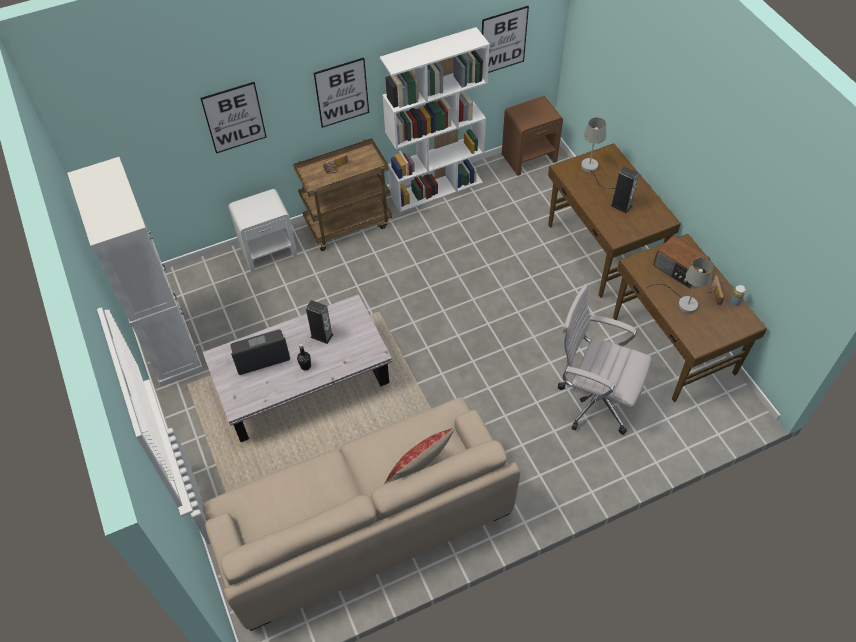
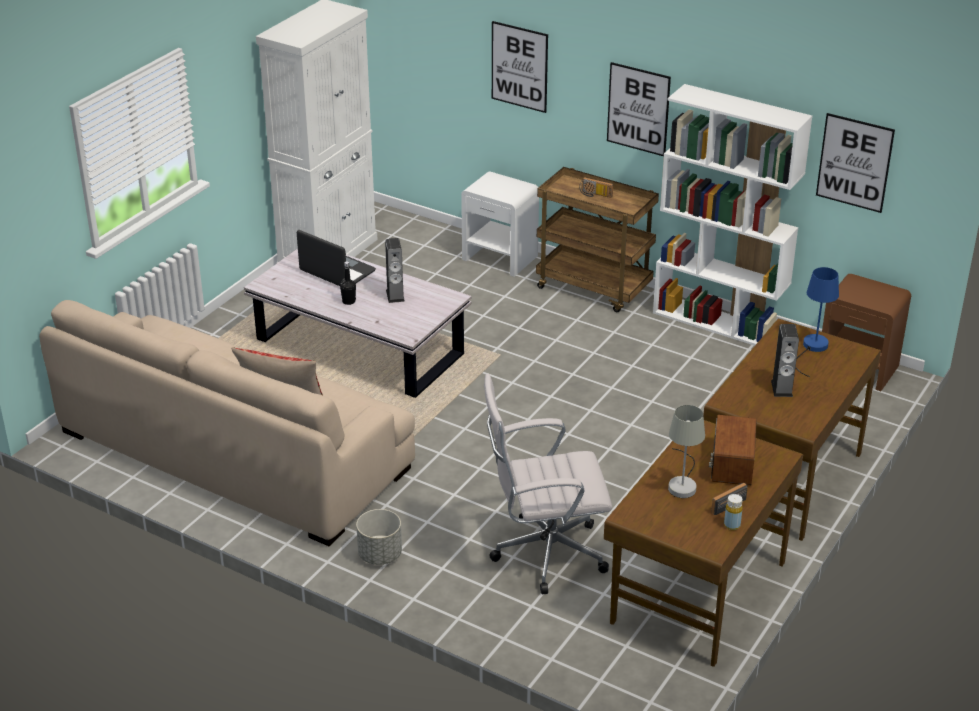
camera: 55 degrees right, 20 degrees down
(537, 488) = (379, 555): none -> grey planter
(592, 170) = (812, 349): grey table lamp -> blue table lamp
(593, 400) = (544, 554): white office chair -> white office chair turned 90 degrees counterclockwise

